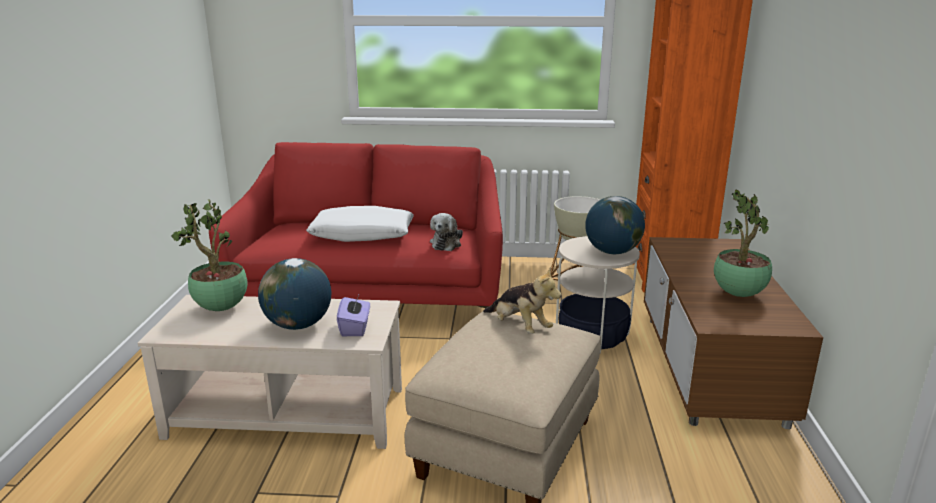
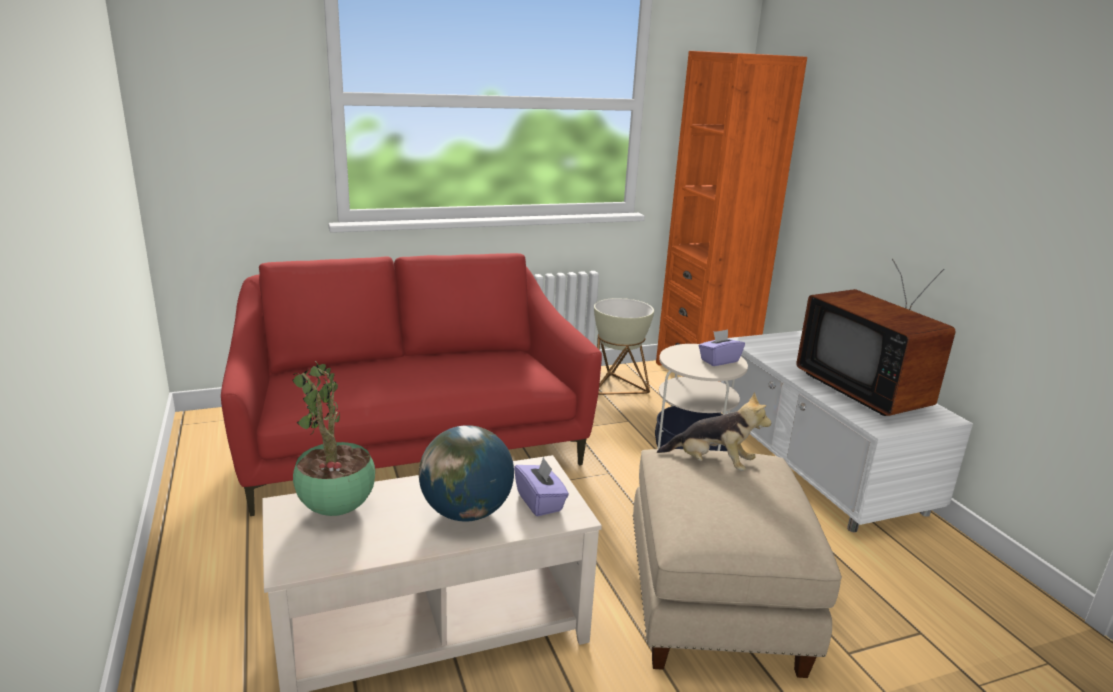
camera: 25 degrees left, 0 degrees up
(362, 234) = (417, 374): white pillow -> none
(446, 243) = (524, 372): plush toy -> none
(612, 252) = (719, 360): globe -> purple tissue box
(709, 368) = (817, 467): brown tv stand -> white tv stand
(739, 294) = (866, 390): potted plant -> television

